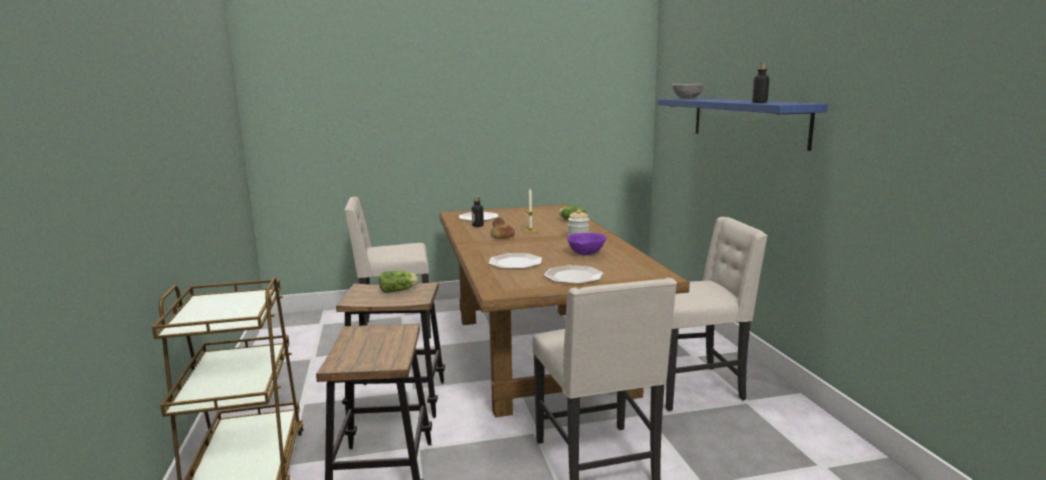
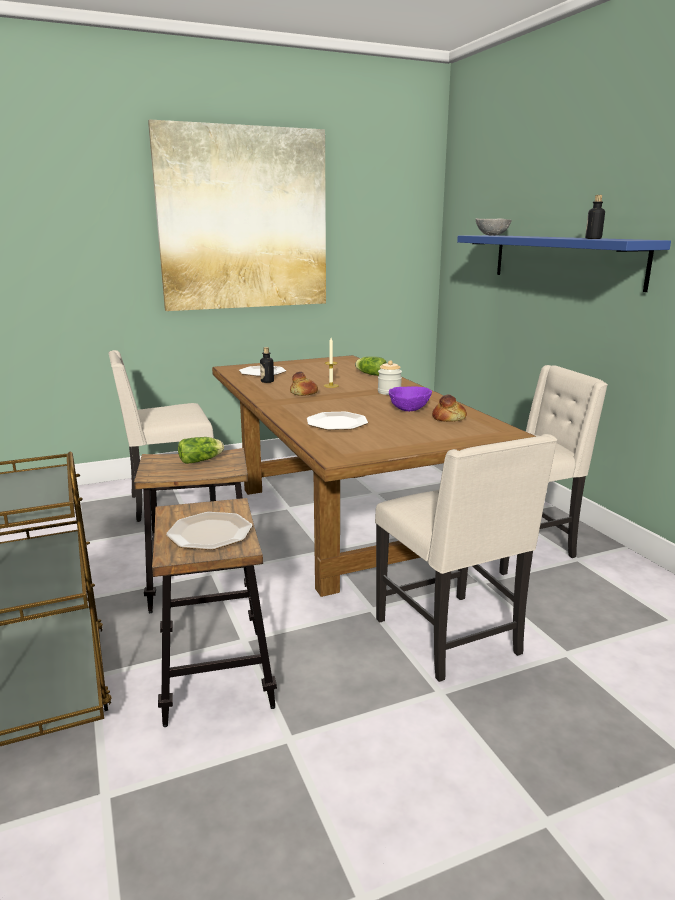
camera: 10 degrees left, 5 degrees up
(471, 87) = (243, 220): none -> picture
(574, 276) = (412, 436): plate -> plate (210, 533)
(617, 262) = (449, 418): none -> bread

